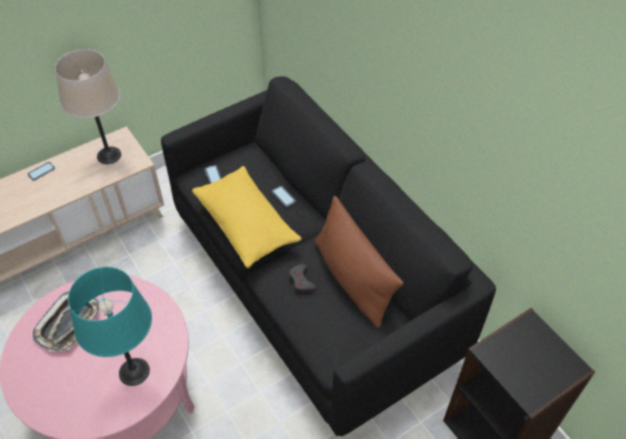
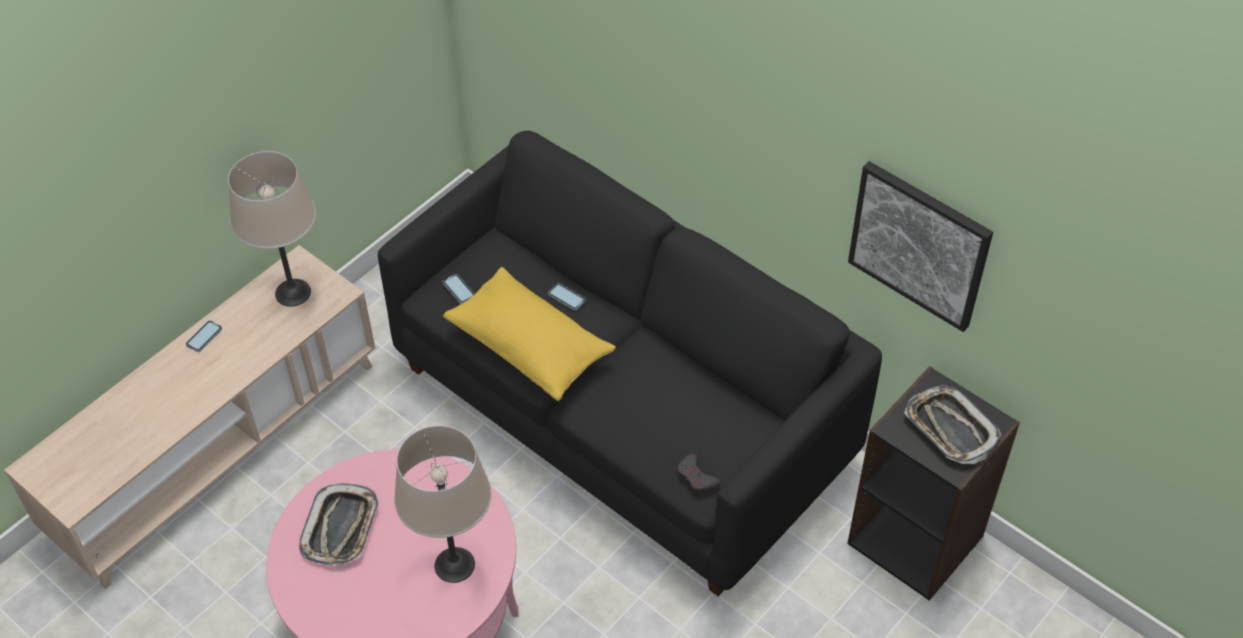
camera: 15 degrees left, 0 degrees up
(134, 372) = (454, 565): turquoise table lamp -> beige table lamp
(302, 280) = (630, 402): grey game controller -> grey game controller (696, 477)
(352, 279) = (695, 385): brown pillow -> none
(535, 363) = (950, 428): none -> tray
(540, 209) = (919, 244): none -> picture

